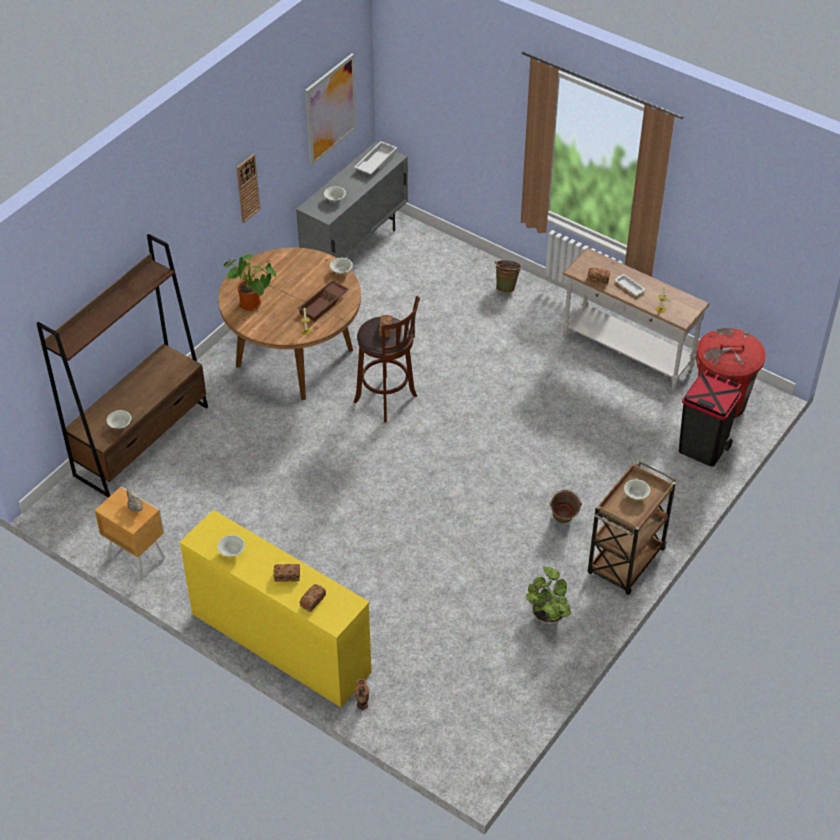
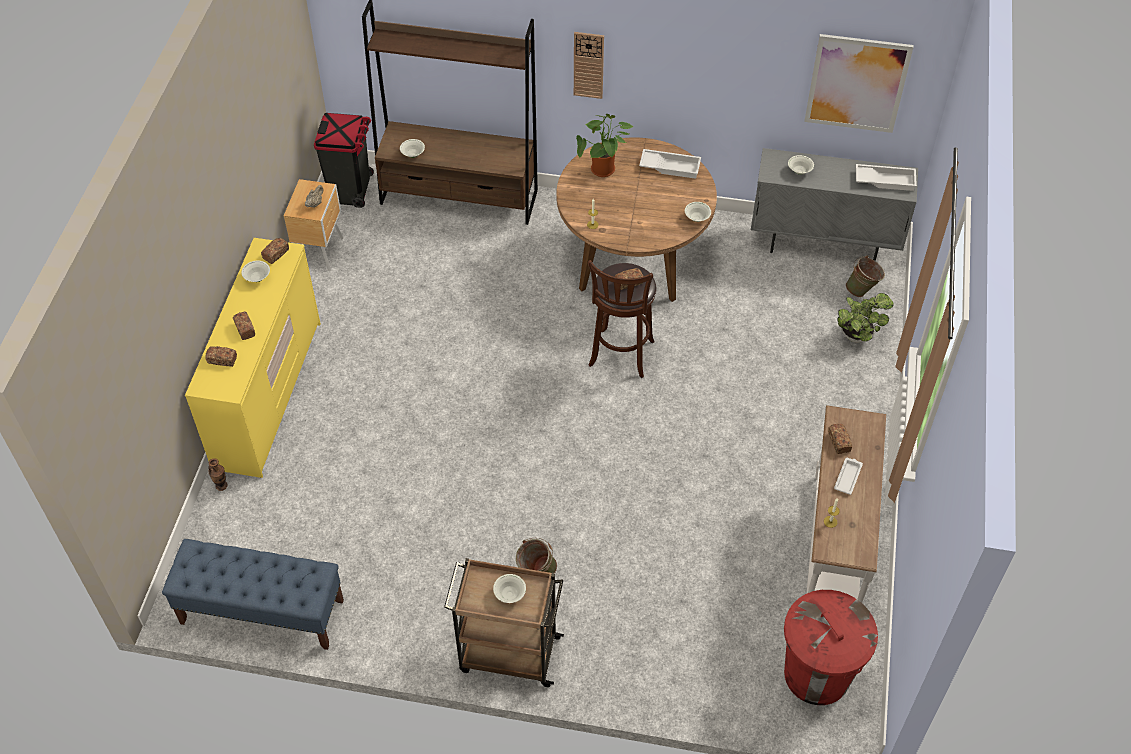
camera: 65 degrees right, 5 degrees up
(211, 531) = (276, 254): none -> bread
(247, 188) = (698, 76): wall clock -> wall clock (588, 65)
(275, 265) = (670, 166): none -> white tray
(324, 304) = (640, 223): brown tray -> none
(507, 287) = (859, 395): green bucket -> green bucket (862, 291)
(509, 710) = (261, 612): none -> blue bench
(547, 615) = (400, 603): potted plant -> potted plant (858, 335)
(702, 448) = (726, 678): black trash can -> black trash can (351, 190)

